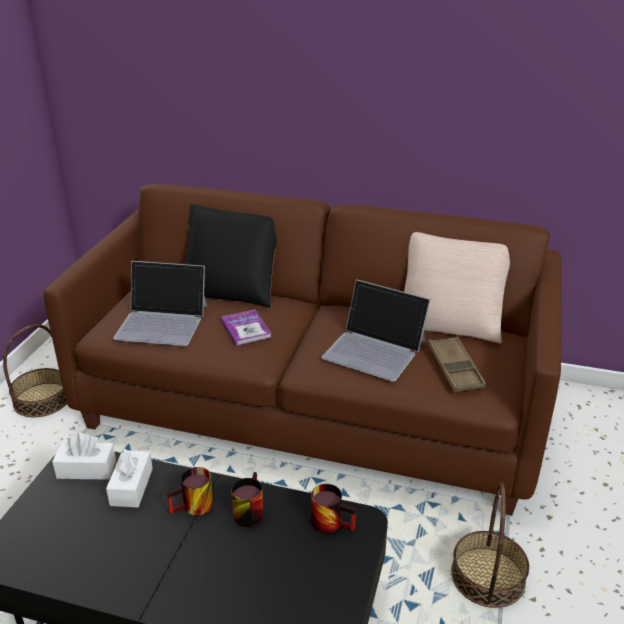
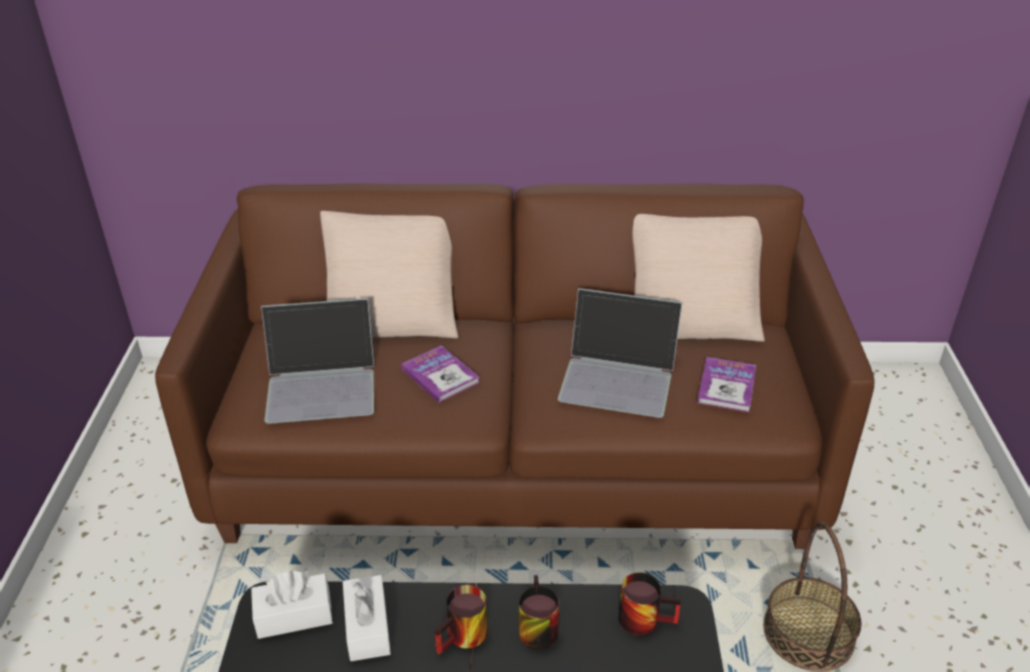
camera: 15 degrees left, 5 degrees up
(42, 399) = (140, 514): basket -> none
(232, 289) = (394, 318): black pillow -> beige pillow
(455, 369) = (726, 386): brown tray -> book

